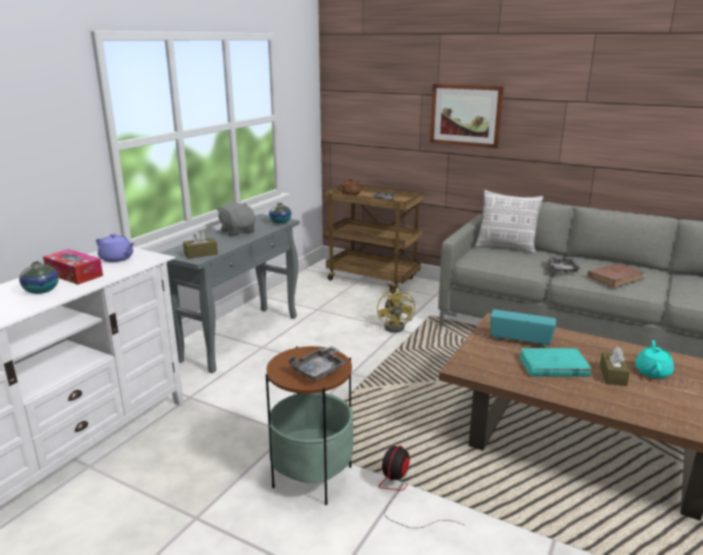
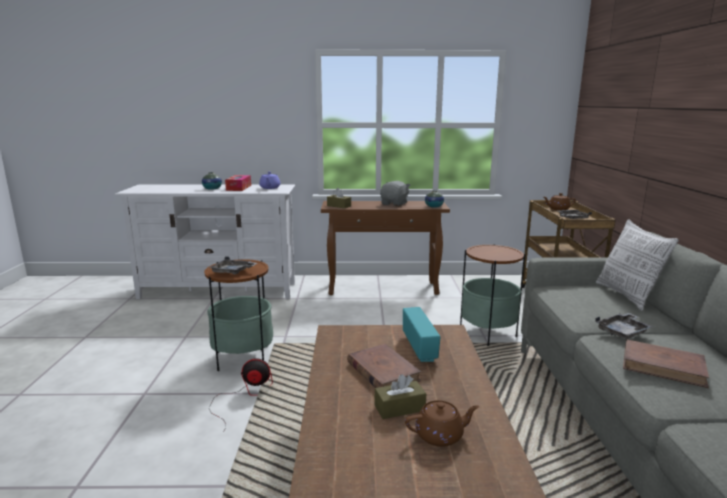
camera: 60 degrees right, 5 degrees down
(241, 337) = (384, 288): grey console table -> brown console table
(397, 326) = (487, 333): yellow fan -> side table
(466, 115) = (665, 131): picture -> none
(553, 366) = (382, 371): turquoise book -> brown book
(652, 371) = (440, 435): turquoise teapot -> brown teapot

